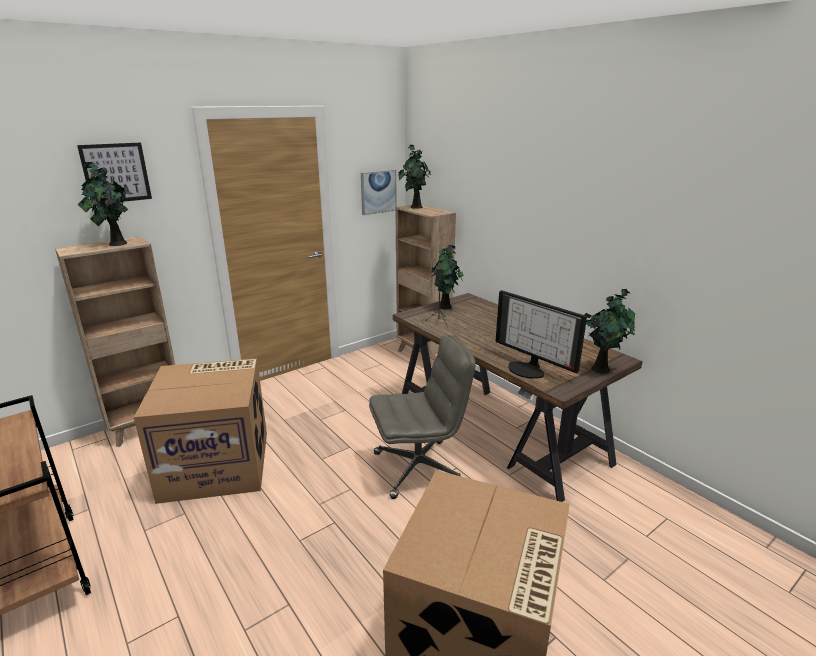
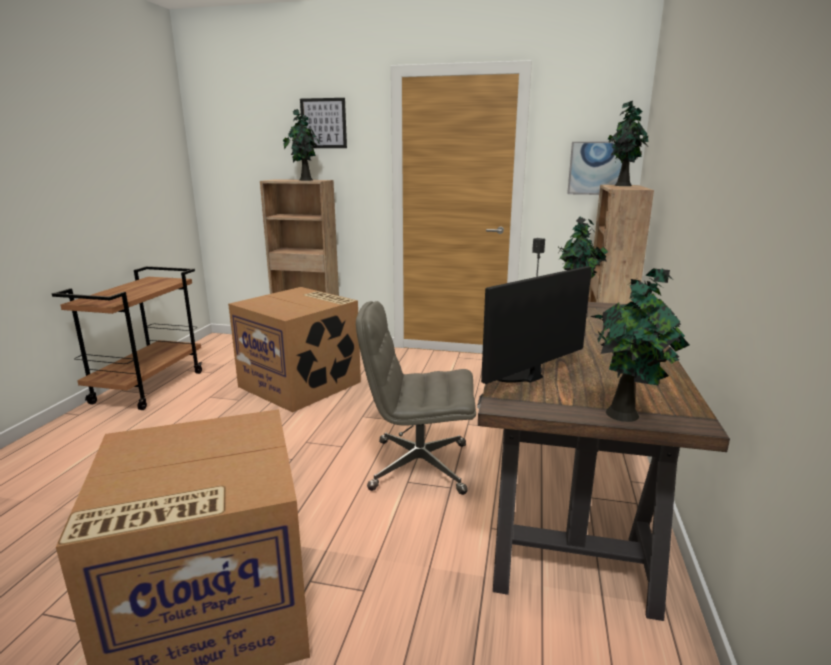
camera: 50 degrees right, 5 degrees down
(419, 468) = (418, 466): grey office chair -> grey office chair turned 150 degrees clockwise
(528, 369) = (522, 375): monitor -> monitor turned 45 degrees clockwise

